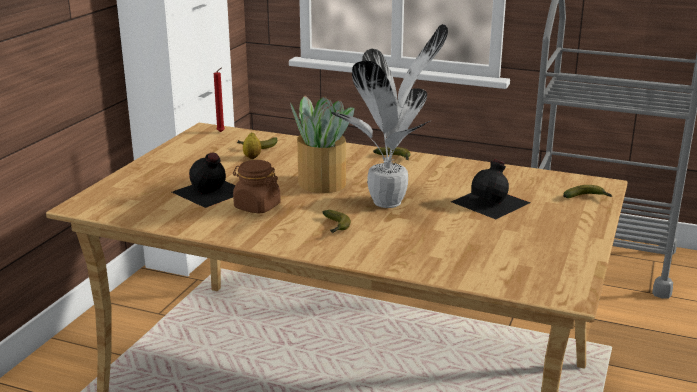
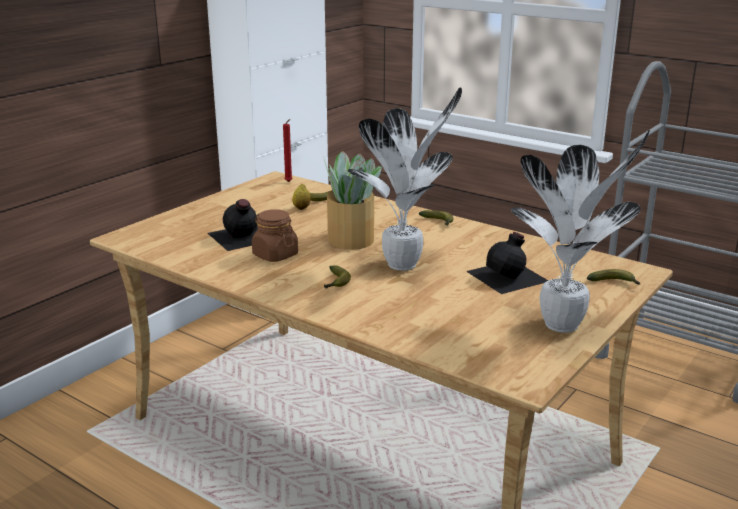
camera: 15 degrees right, 0 degrees up
(569, 241) = (565, 326): none -> potted plant

